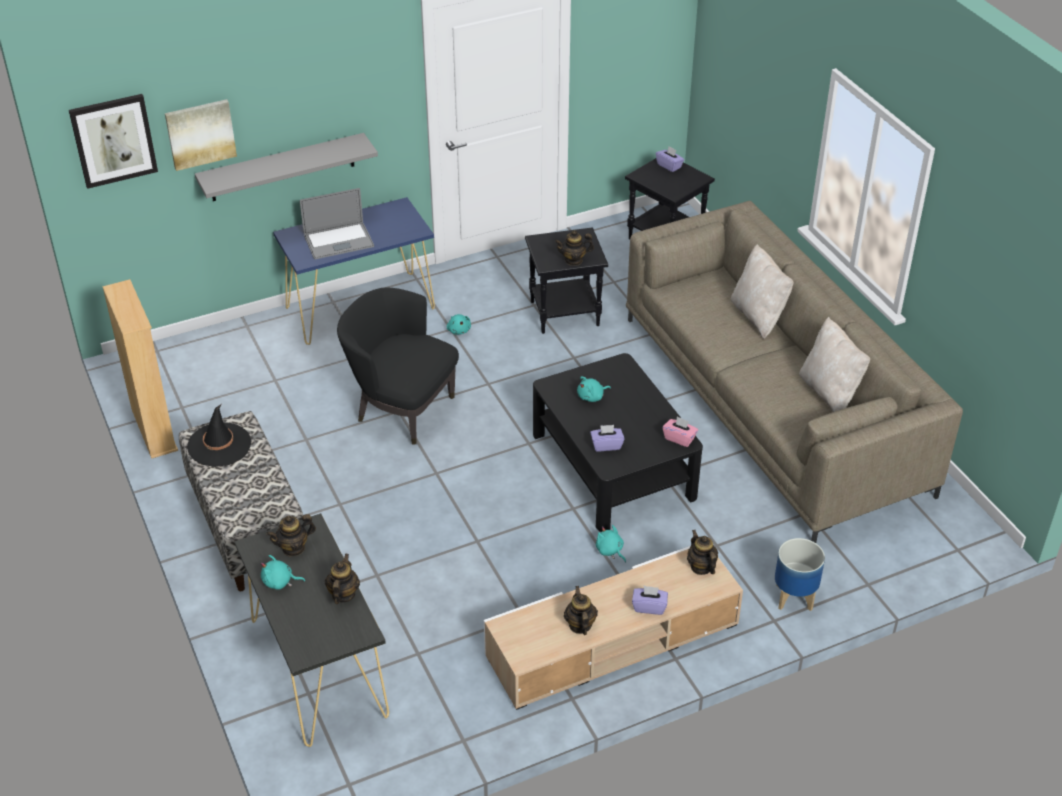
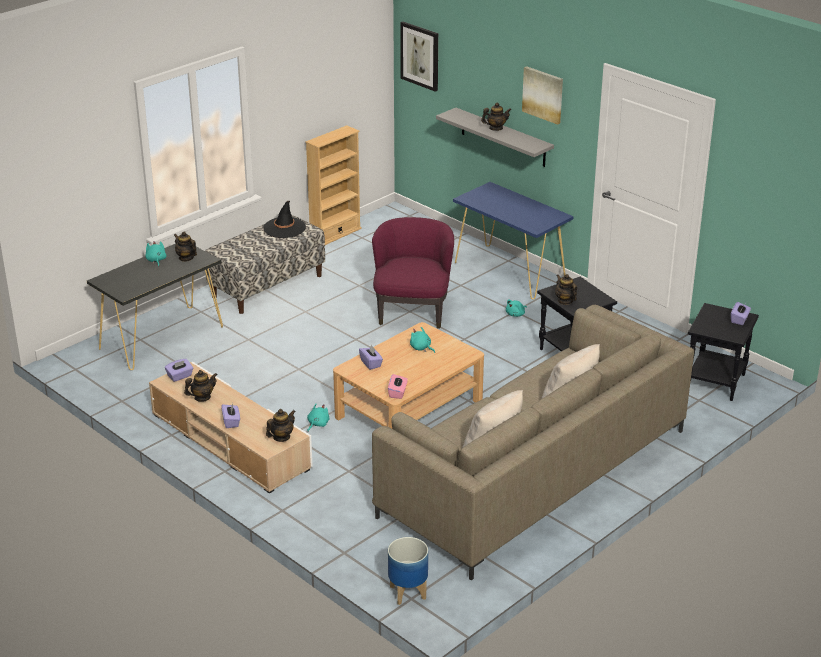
camera: 70 degrees right, 10 degrees down
(200, 133) = (463, 81): picture -> picture (543, 94)
(338, 241) = (497, 204): laptop -> none
(343, 594) = (154, 281): teapot -> teapot (495, 128)
(401, 409) = (413, 312): black armchair -> purple armchair
(517, 639) = (180, 376): none -> purple tissue box
(613, 465) = (409, 409): black coffee table -> beige coffee table
(794, 598) = (310, 517): planter -> planter (407, 593)

